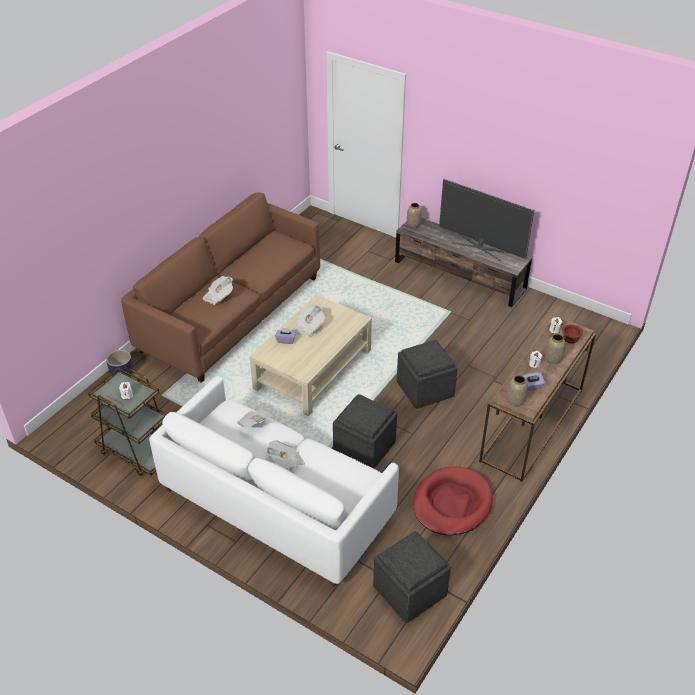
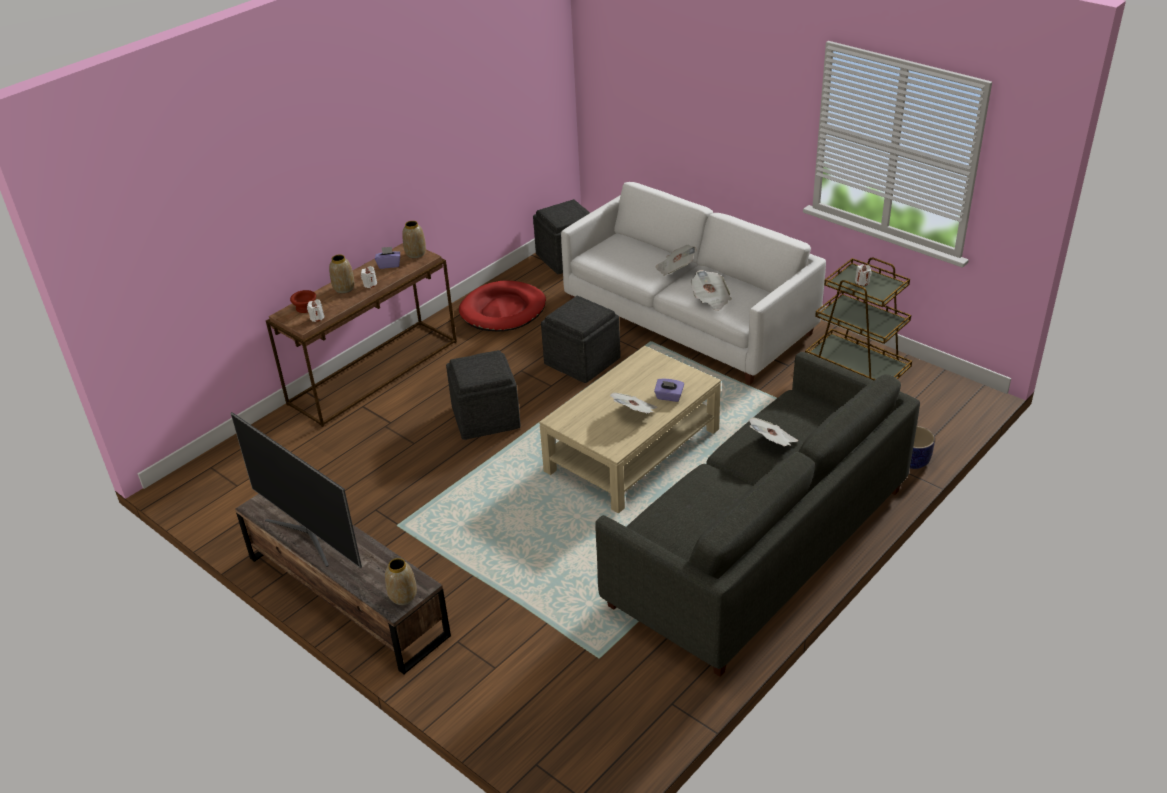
camera: 170 degrees left, 5 degrees down
(231, 313) = (760, 547): brown sofa -> grey sofa

